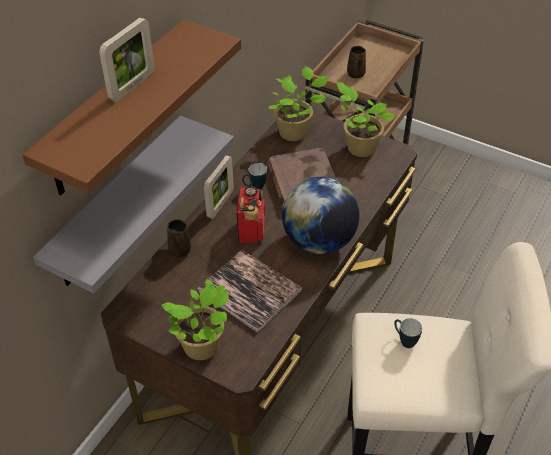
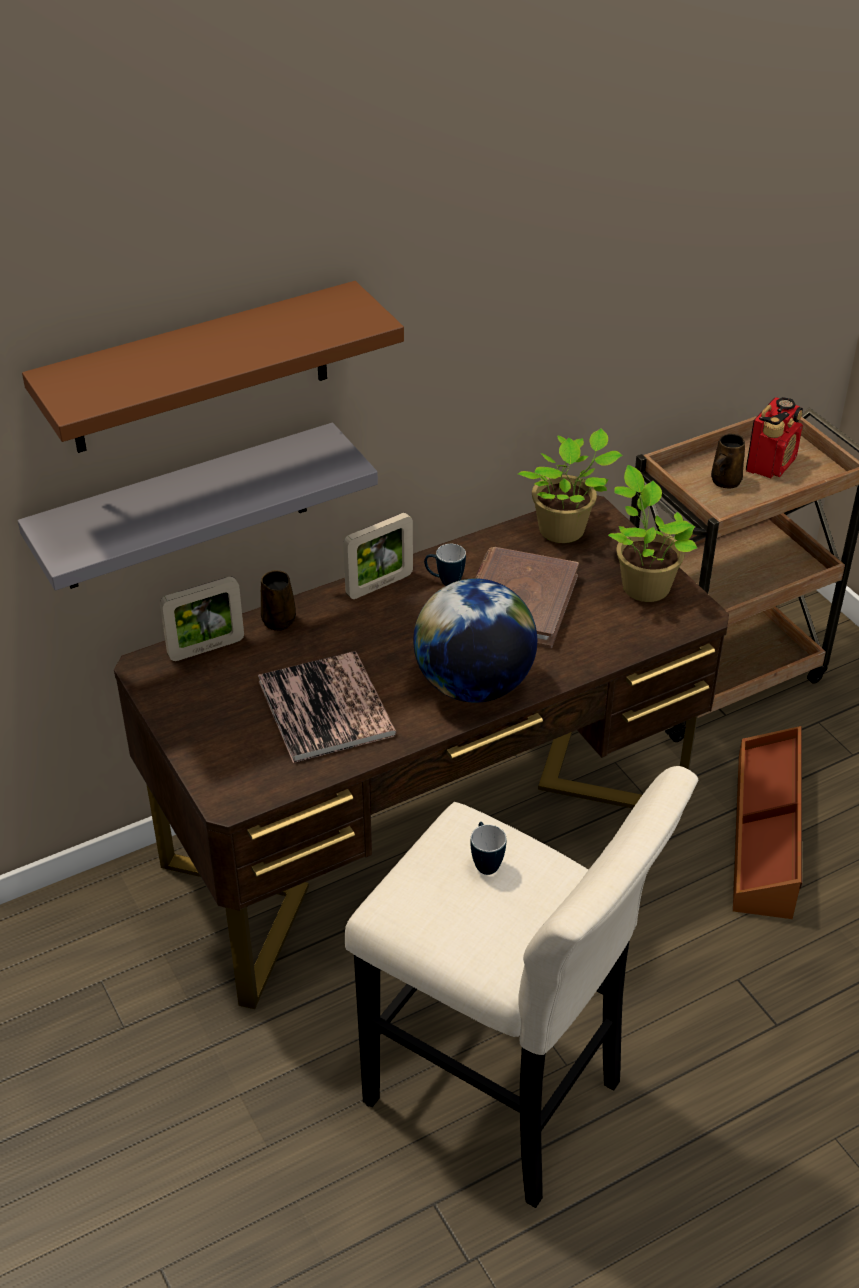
camera: 30 degrees right, 5 degrees down
(132, 86) = (213, 339): picture frame -> picture frame (206, 648)
(203, 348) = (210, 750): potted plant -> none
(251, 230) = (393, 634): radio -> radio (771, 464)
(435, 254) = (767, 834): none -> brown storage box

